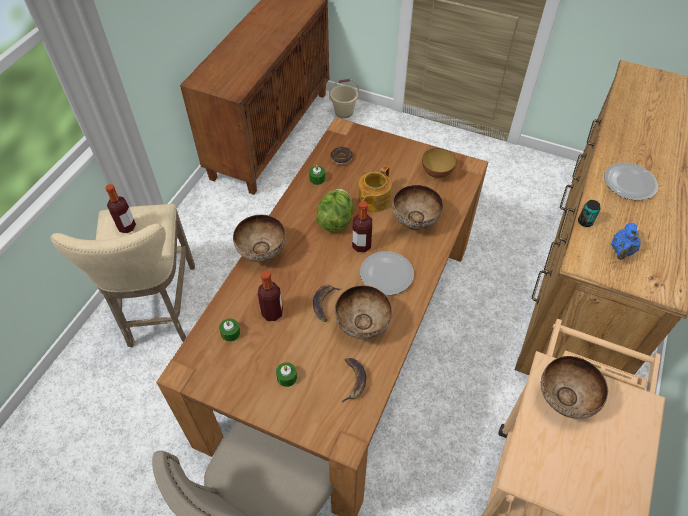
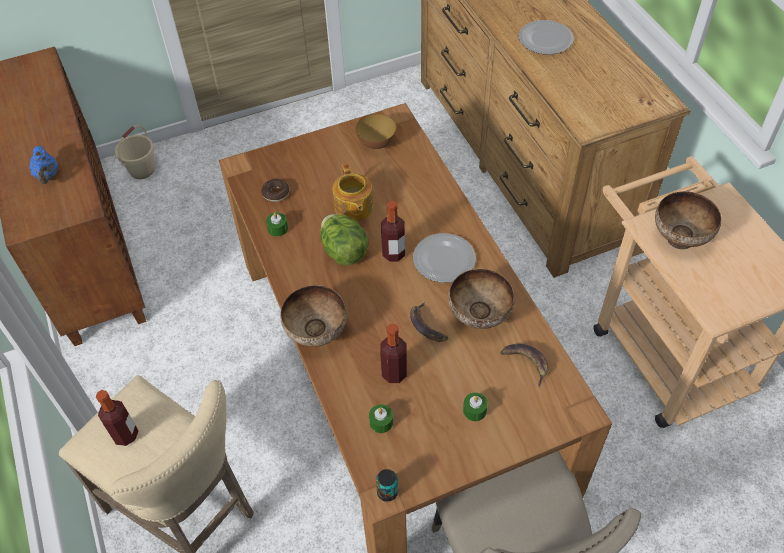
camera: 45 degrees left, 0 degrees up
(414, 222) = (411, 199): bowl -> none
(585, 222) = (552, 92): can -> can (387, 492)
(621, 251) = (601, 96): blue teapot -> blue teapot (47, 176)

